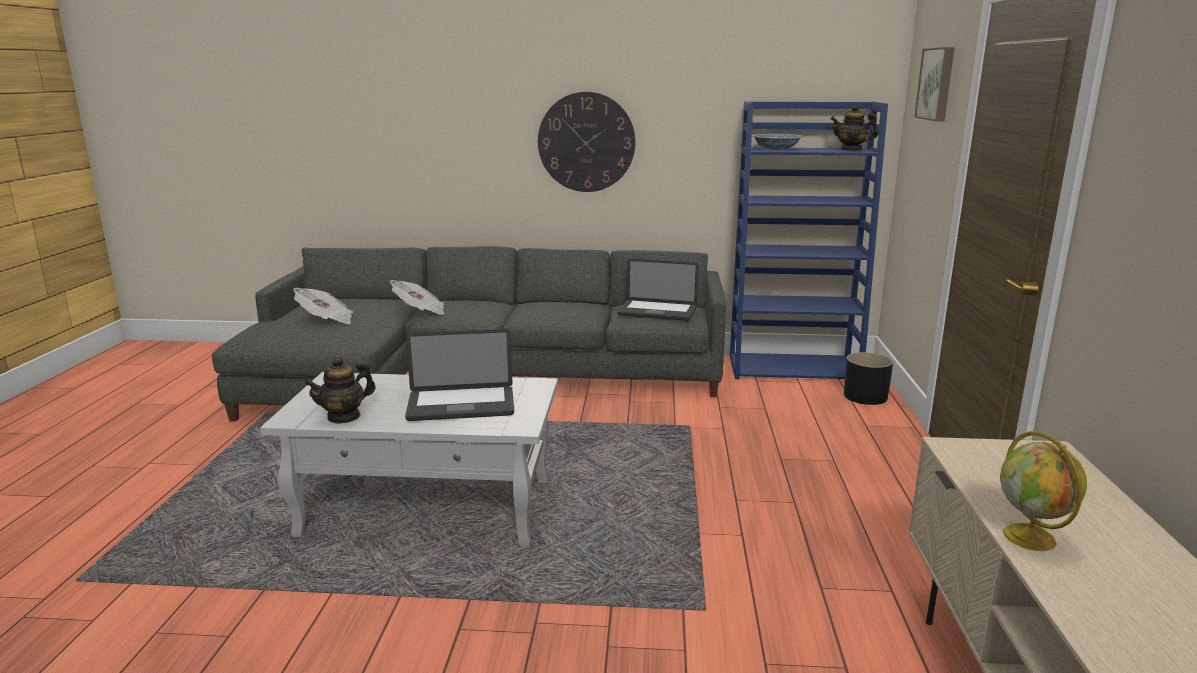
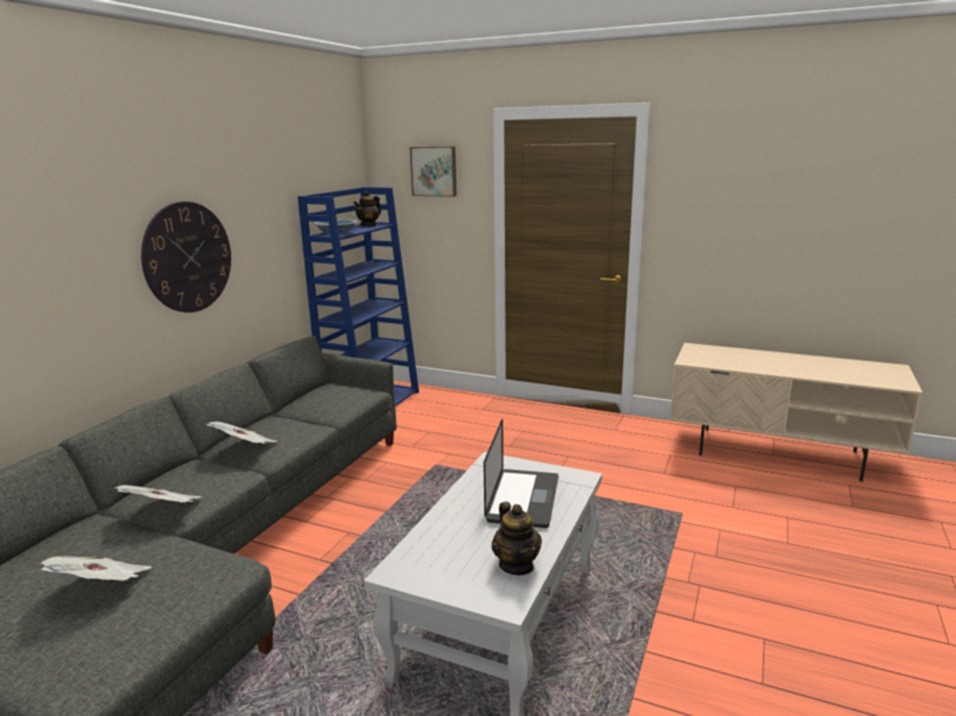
camera: 70 degrees left, 0 degrees up
(525, 308) = (245, 448): none -> newspaper
(657, 312) = (336, 396): laptop -> none
(865, 396) = (441, 397): black planter -> none
(1031, 538) = (783, 371): globe -> none

